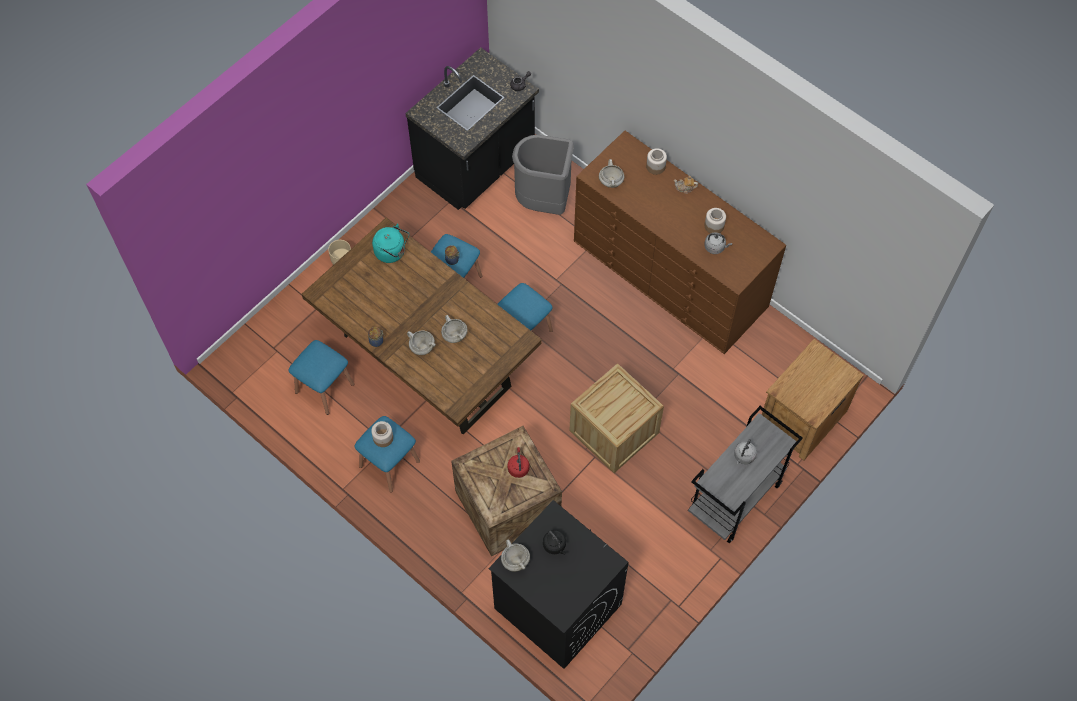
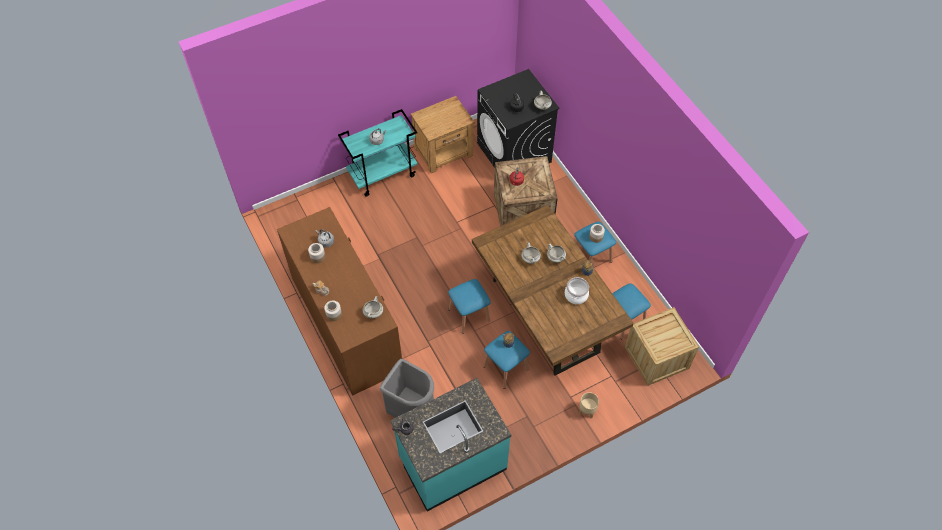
camera: 160 degrees left, 5 degrees down
(381, 306) = (576, 295): none -> cooking pot
(392, 252) = (556, 333): turquoise kettle -> none
(476, 165) = (452, 463): black counter -> turquoise counter
(614, 431) = (437, 232): crate -> crate (656, 357)
(734, 499) = (383, 174): grey cart -> turquoise cart
(801, 418) = (316, 204): brown nightstand -> brown nightstand (444, 151)

